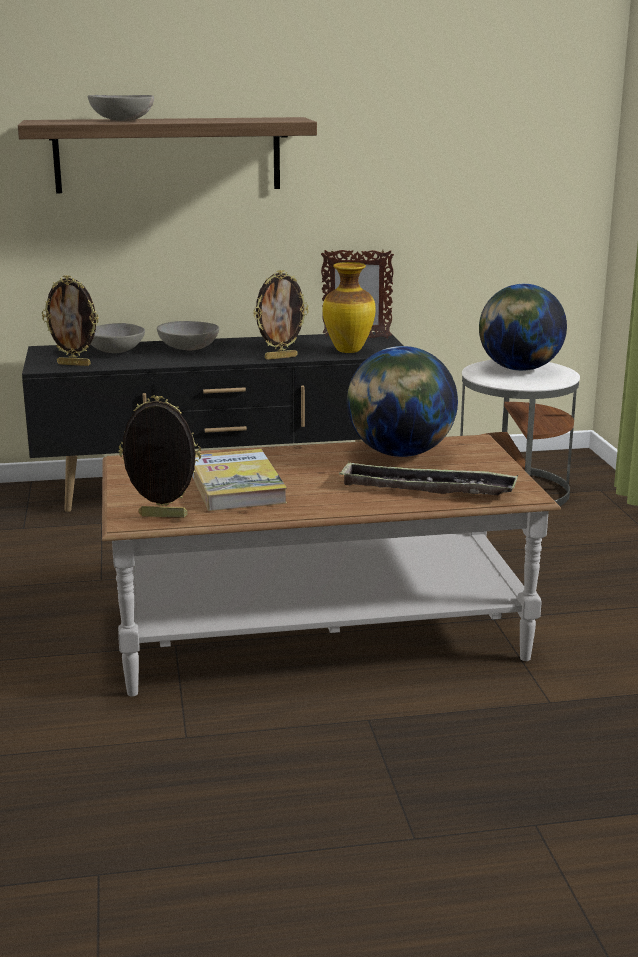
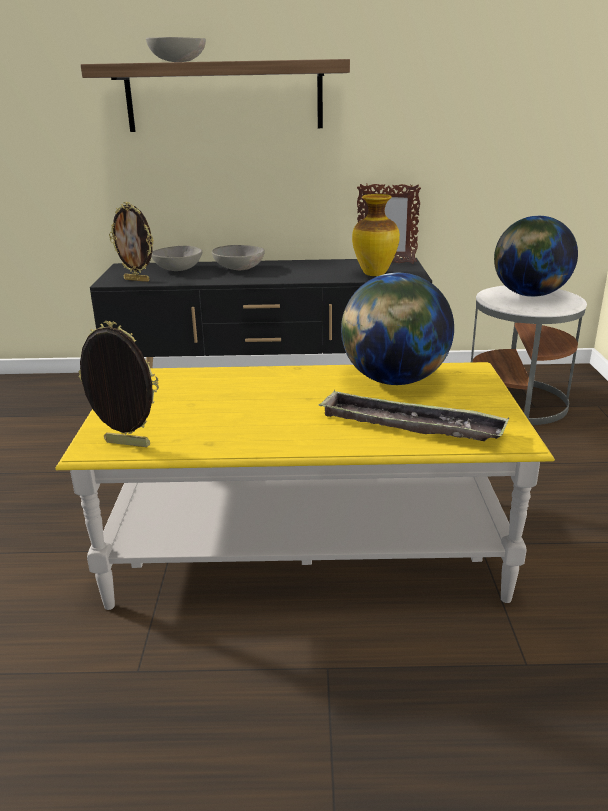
camera: 10 degrees right, 5 degrees up
(236, 486) = (218, 410): book -> none
(280, 357) = (313, 278): picture frame -> none
(318, 633) = (306, 547): brown coffee table -> yellow coffee table

